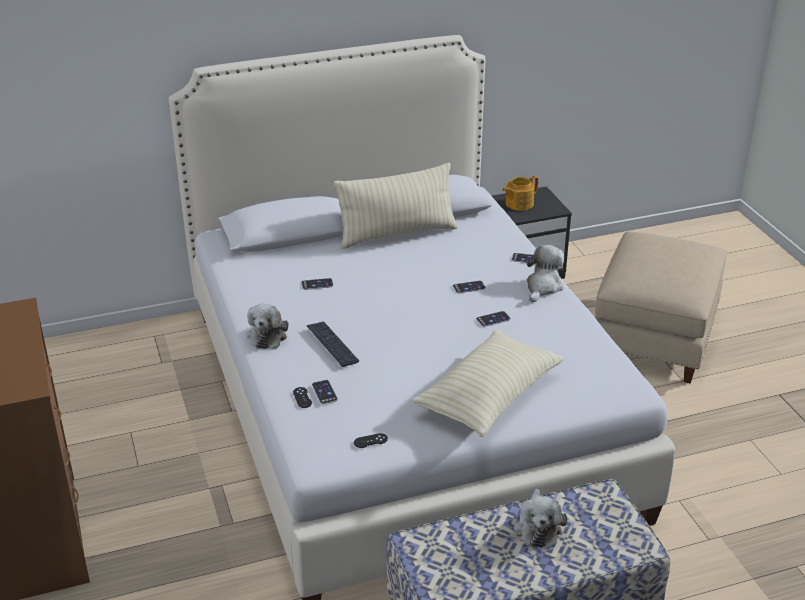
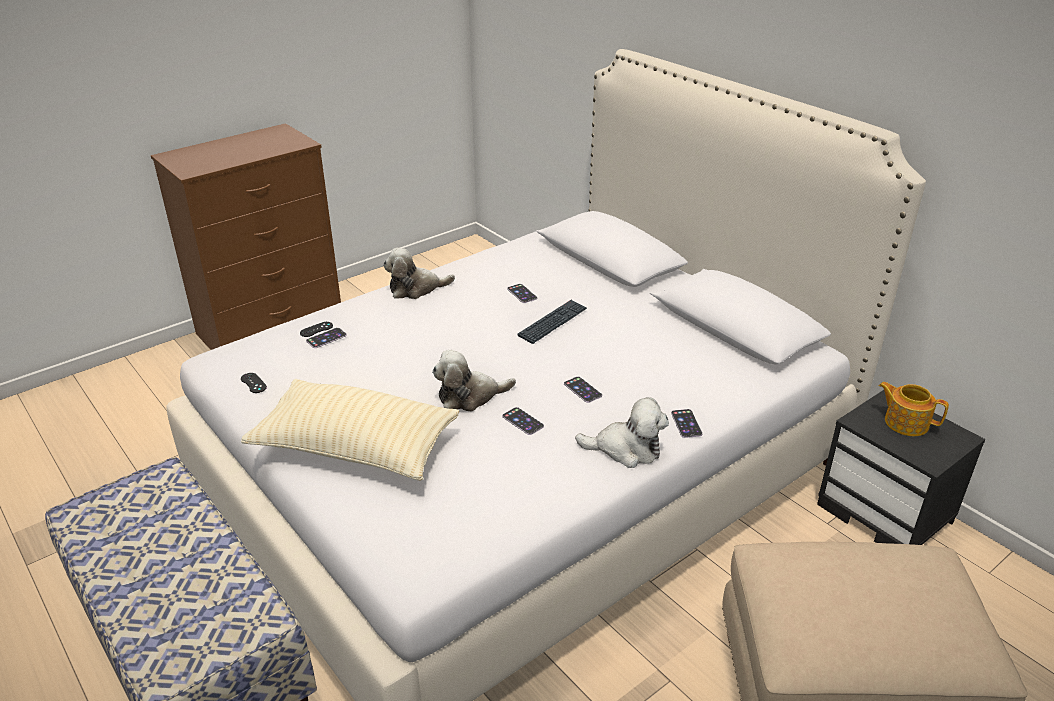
camera: 70 degrees right, 0 degrees up
(332, 344) = (411, 324): keyboard -> keyboard (553, 323)
(397, 234) = (662, 318): beige pillow -> none
(538, 527) = (194, 566): plush toy -> plush toy (470, 396)

